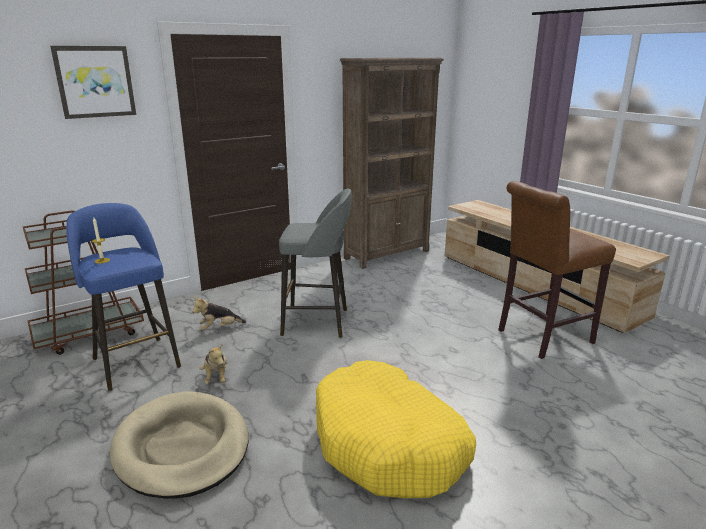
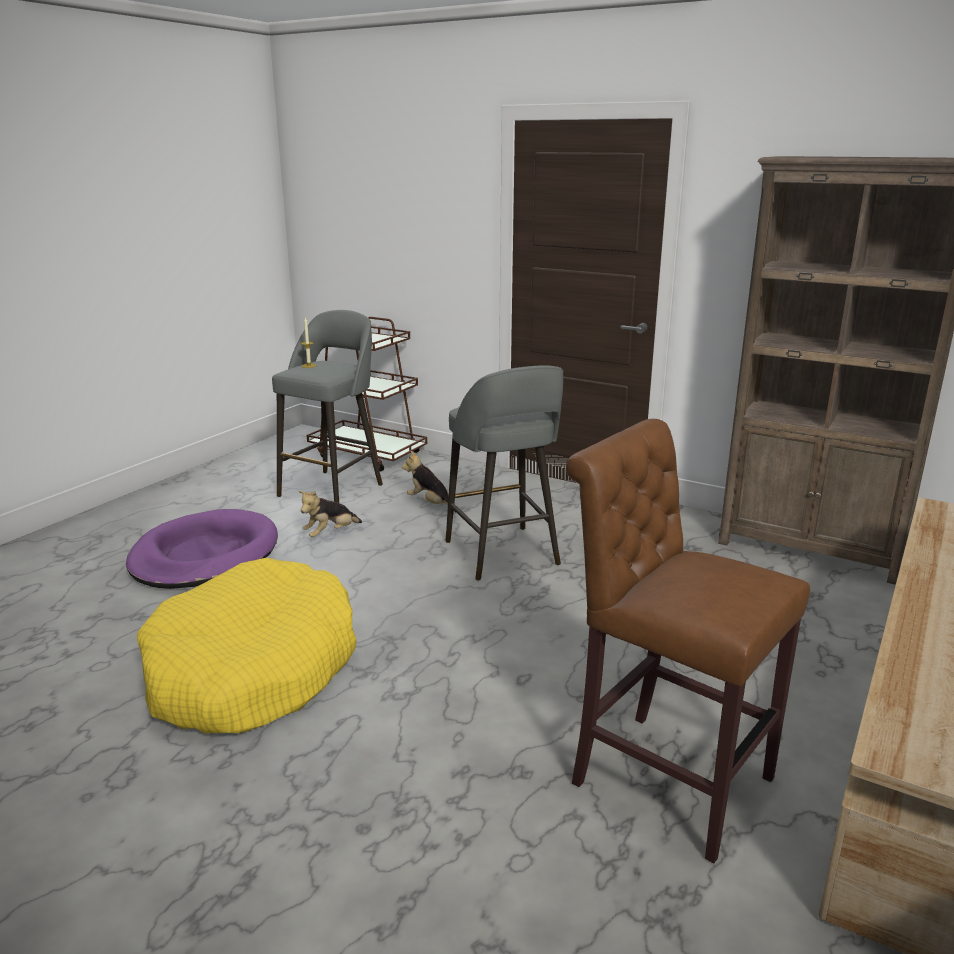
camera: 65 degrees right, 0 degrees up
(95, 82) = (431, 179): picture -> none
(135, 361) = (333, 489): blue stool -> grey stool
(182, 448) = (205, 556): beige dog bed -> purple dog bed

